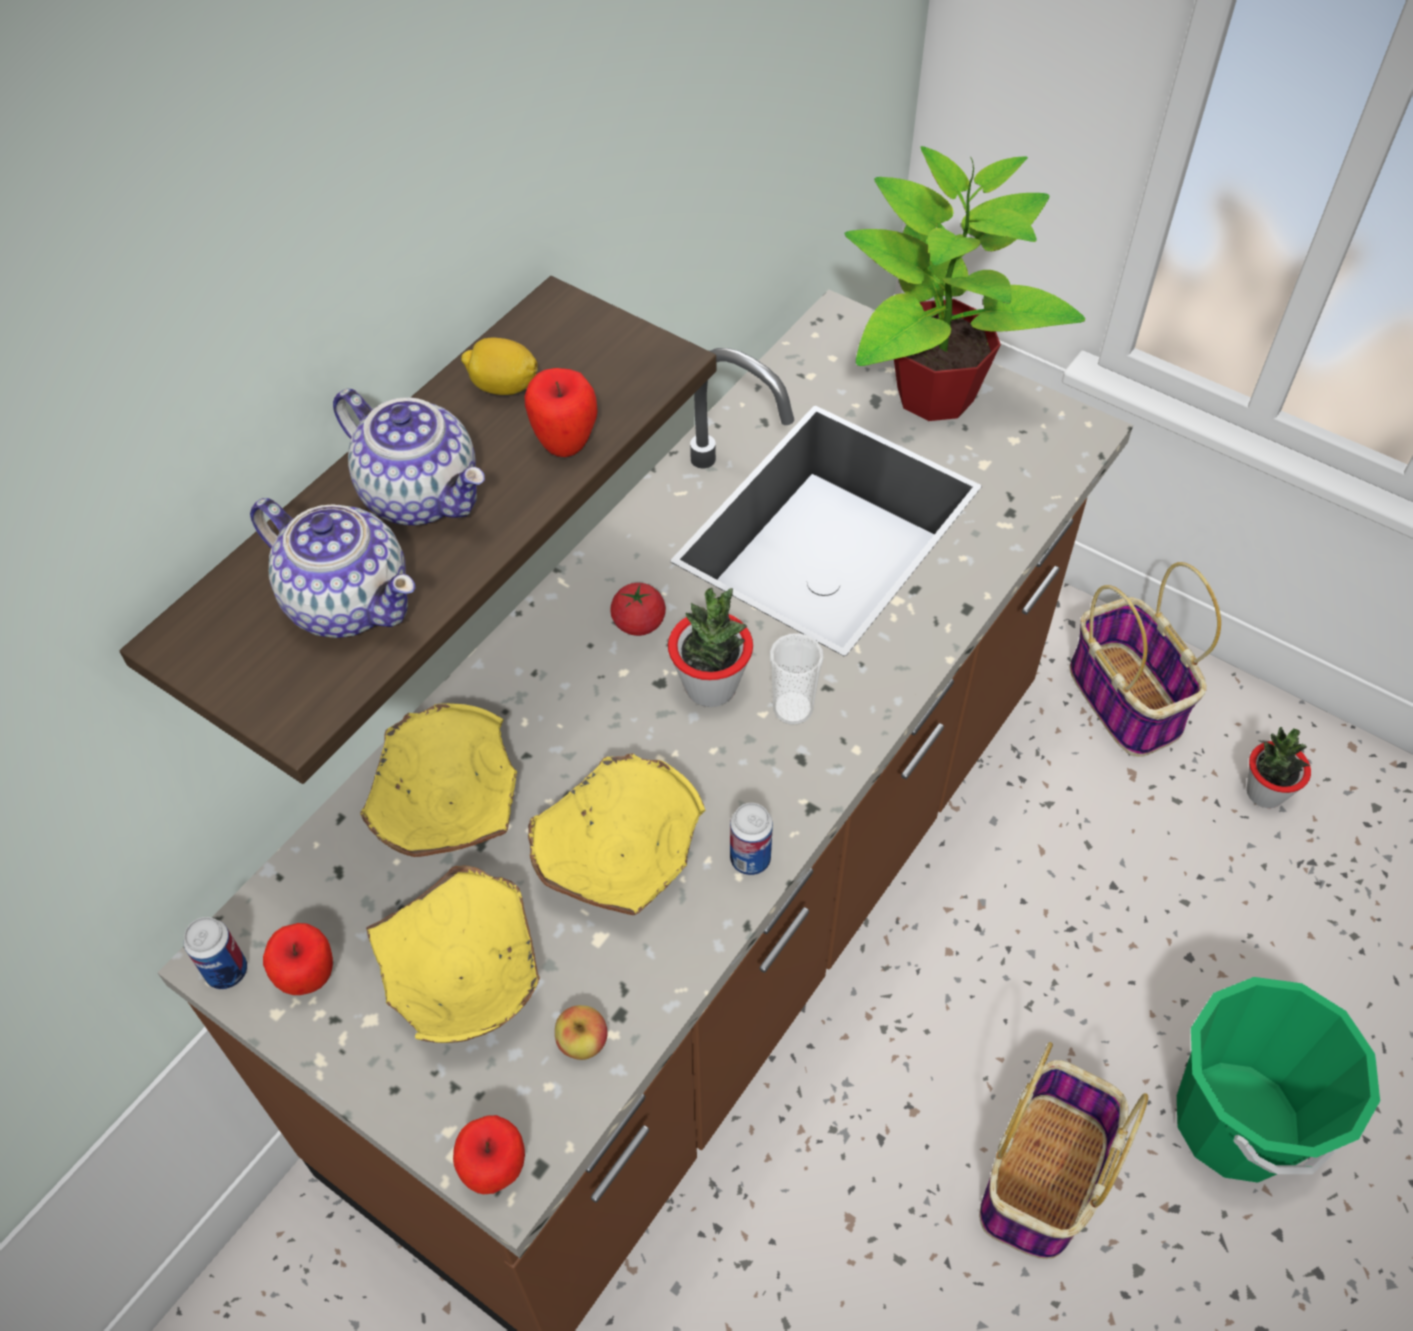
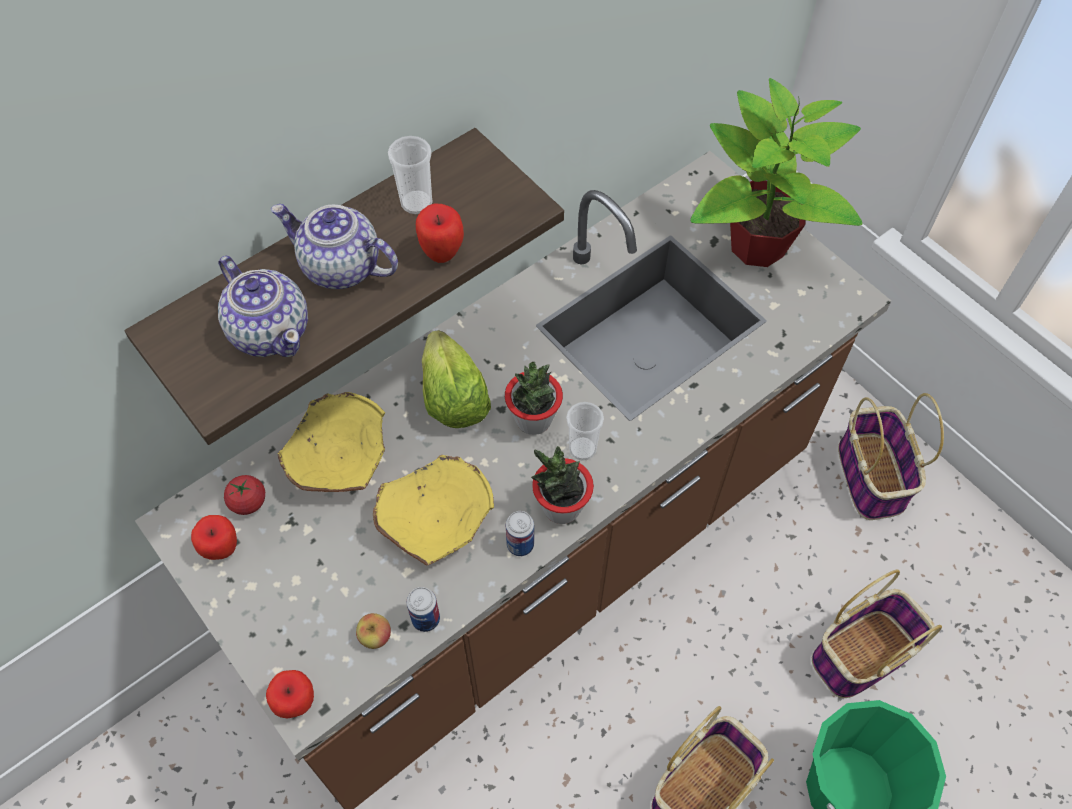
camera: 15 degrees right, 5 degrees up
(227, 971) = (175, 531): can -> can (425, 619)
(422, 494) = (340, 267): teapot -> teapot turned 150 degrees clockwise
(467, 980) = (317, 576): yellow bowl -> none
(503, 387) = (416, 203): lemon -> cup
(586, 684) = (453, 398): none -> lettuce
(639, 623) = (501, 364): tomato -> tomato (248, 502)
(1192, 933) = (862, 653): none -> basket
(1264, 793) = (949, 568): potted plant -> potted plant (561, 507)

